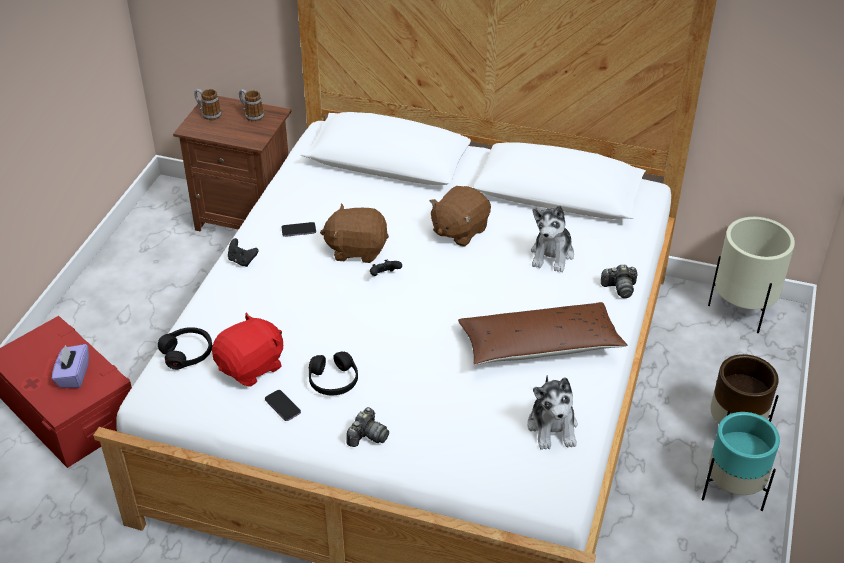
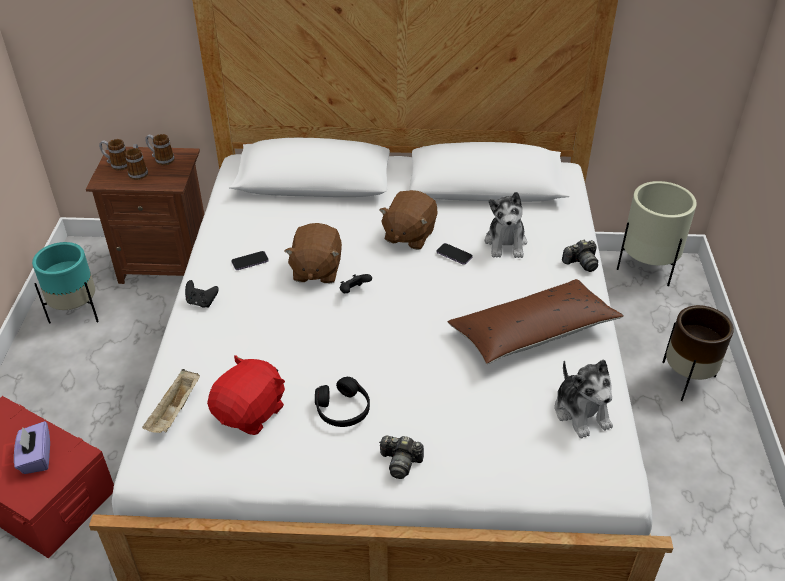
camera: 15 degrees left, 0 degrees up
(187, 353) = (175, 411): black headphones -> beige tray
(226, 125) = (139, 172): none -> mug
(282, 406) = (299, 449): phone -> phone (454, 255)
(356, 249) = (316, 270): brown plush toy -> brown plush toy turned 75 degrees counterclockwise
(367, 436) = (400, 462): camera -> camera turned 90 degrees clockwise
(733, 491) = (709, 435): turquoise planter -> turquoise planter (77, 312)

